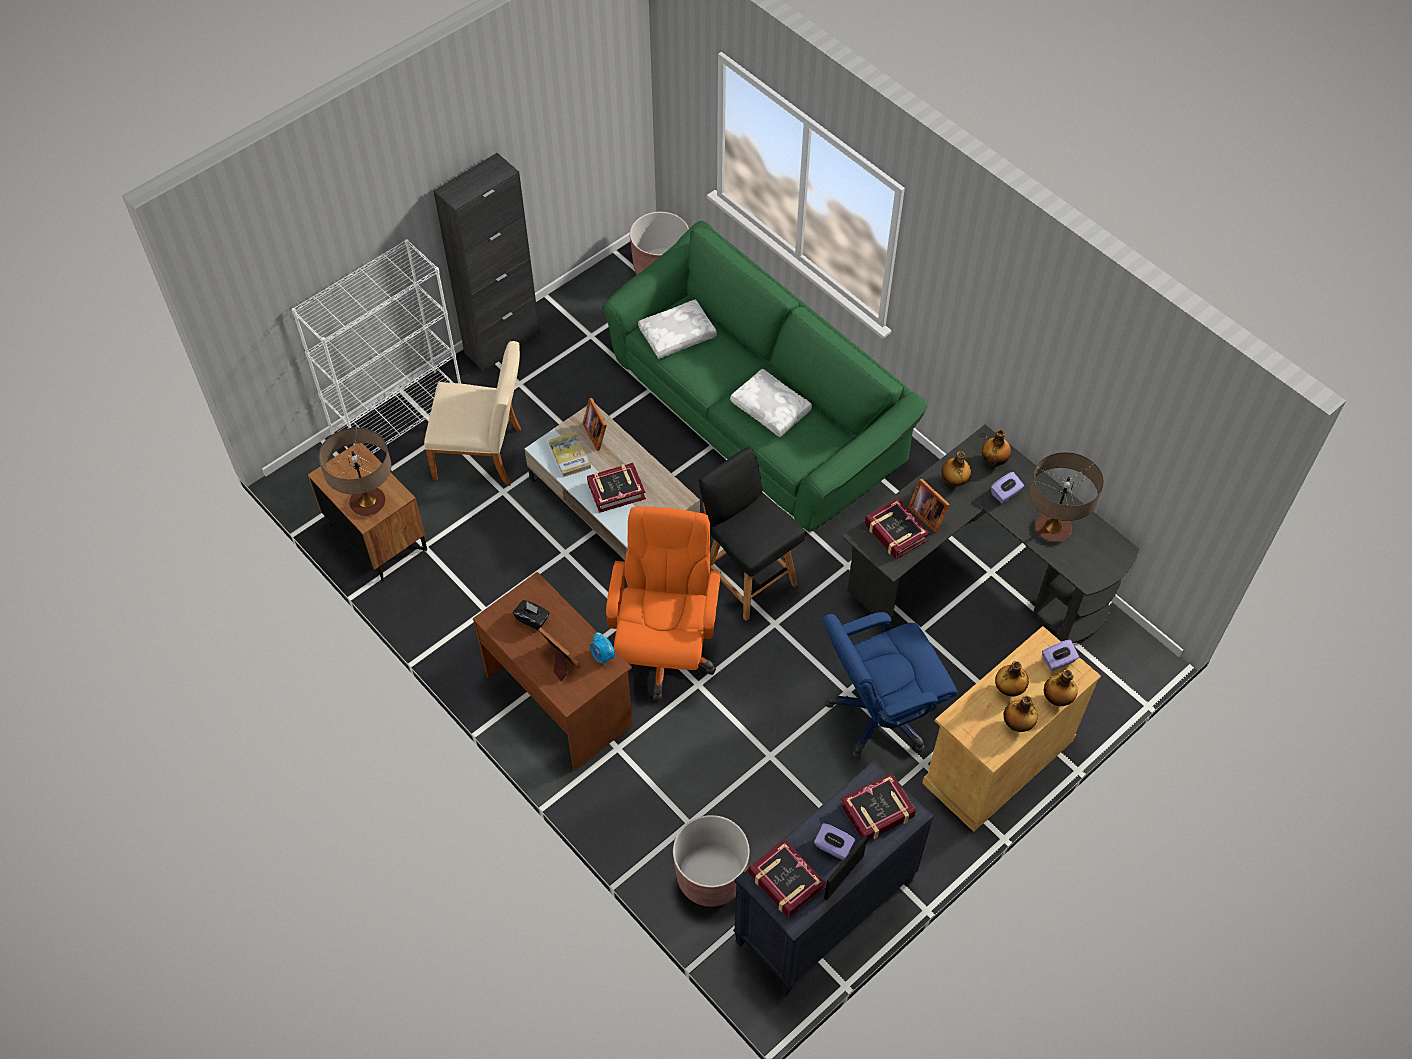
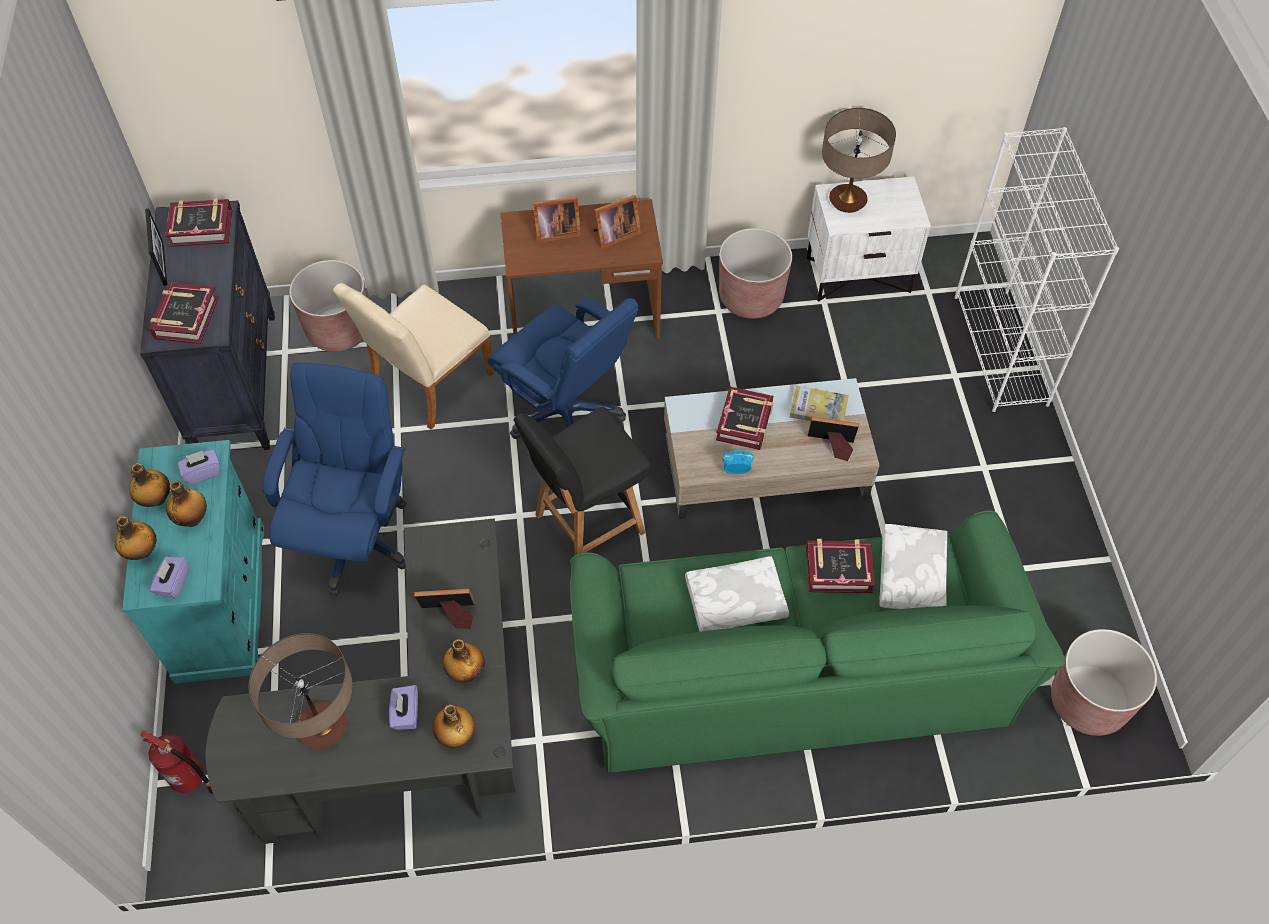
camera: 125 degrees right, 0 degrees up
(377, 538) = (858, 274): brown nightstand -> white nightstand
(455, 596) = (751, 297): none -> brown planter
(484, 454) = (904, 394): beige chair -> beige chair (426, 384)
(502, 343) = (1054, 481): black cabinet -> none
(532, 619) = (614, 235): black tissue box -> picture frame
(602, 656) = (534, 262): alarm clock -> alarm clock (736, 470)
(664, 650) = (566, 414): orange office chair -> blue office chair
(748, 578) = (587, 525): black chair -> black chair turned 150 degrees clockwise
(833, 847) = (192, 272): purple tissue box -> purple tissue box (203, 472)
(895, 532) = (455, 567): book -> book (838, 570)
(997, 761) = (221, 601): beige cabinet -> turquoise cabinet
(1115, 677) = (190, 780): none -> fire extinguisher

